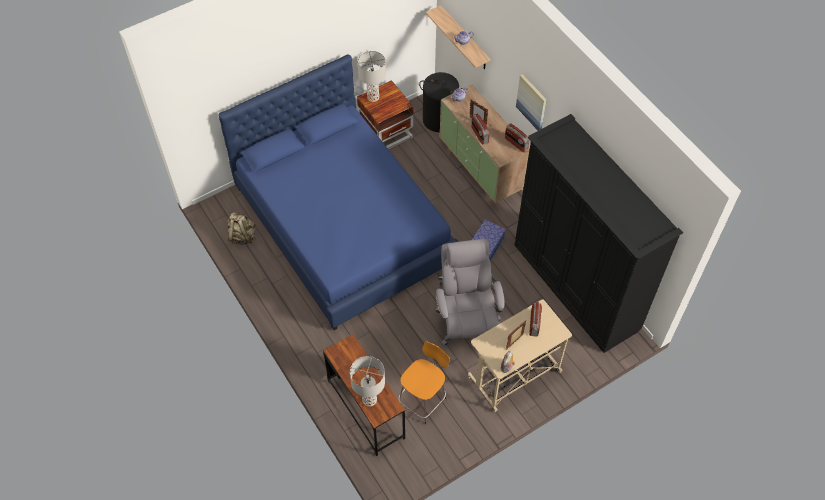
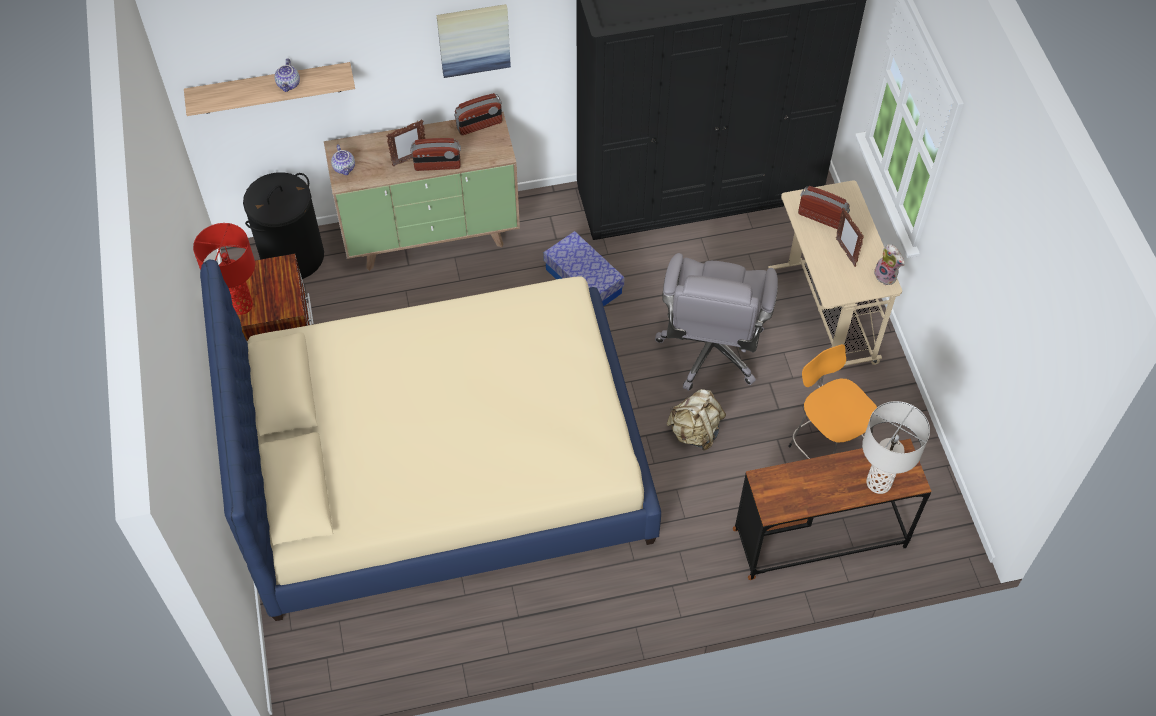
camera: 70 degrees left, 0 degrees up
(242, 236) = (390, 640): beige backpack -> beige backpack (695, 432)
(343, 225) = (443, 466): blue bed -> beige bed
(373, 97) = (241, 305): white table lamp -> red table lamp
(466, 323) = (711, 349): grey office chair -> grey office chair turned 90 degrees counterclockwise

